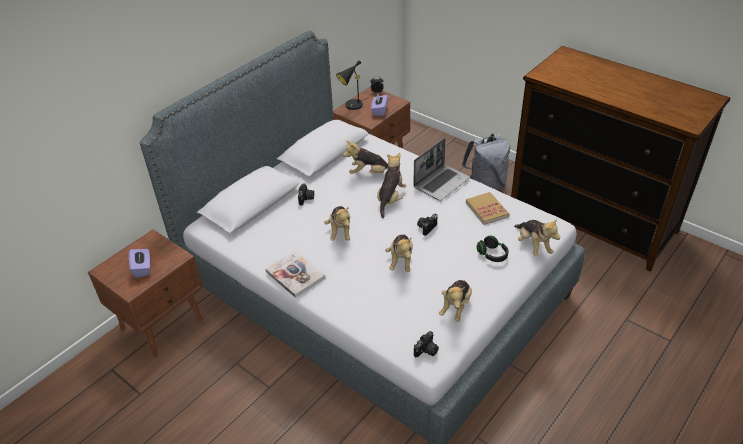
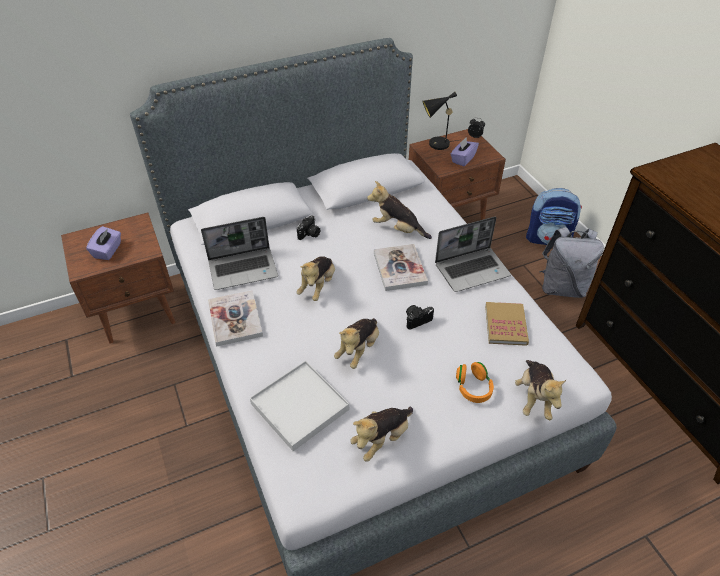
camera: 25 degrees right, 5 degrees up
(274, 240) = (244, 269): none -> laptop
(387, 310) = (299, 406): none -> white tray
(390, 199) = (399, 268): plush toy -> book
(426, 351) = (307, 482): camera -> none
(455, 155) = (548, 238): none -> backpack
(492, 255) = (473, 388): black headphones -> orange headphones

